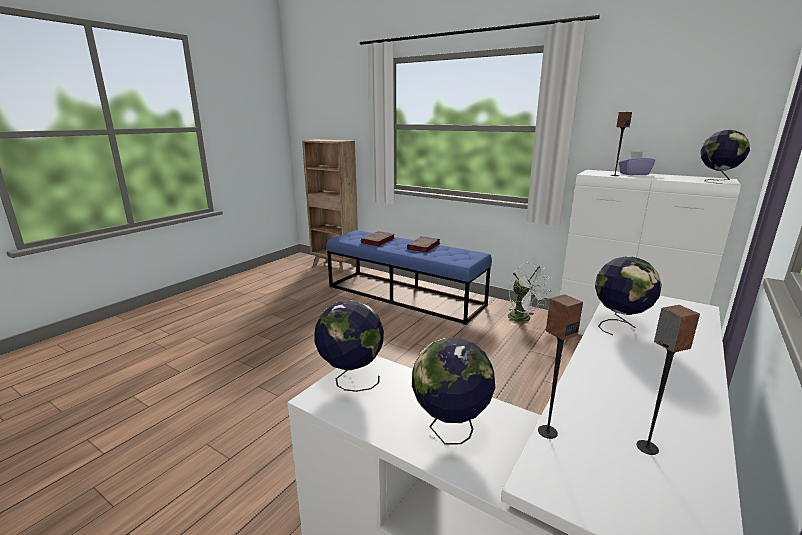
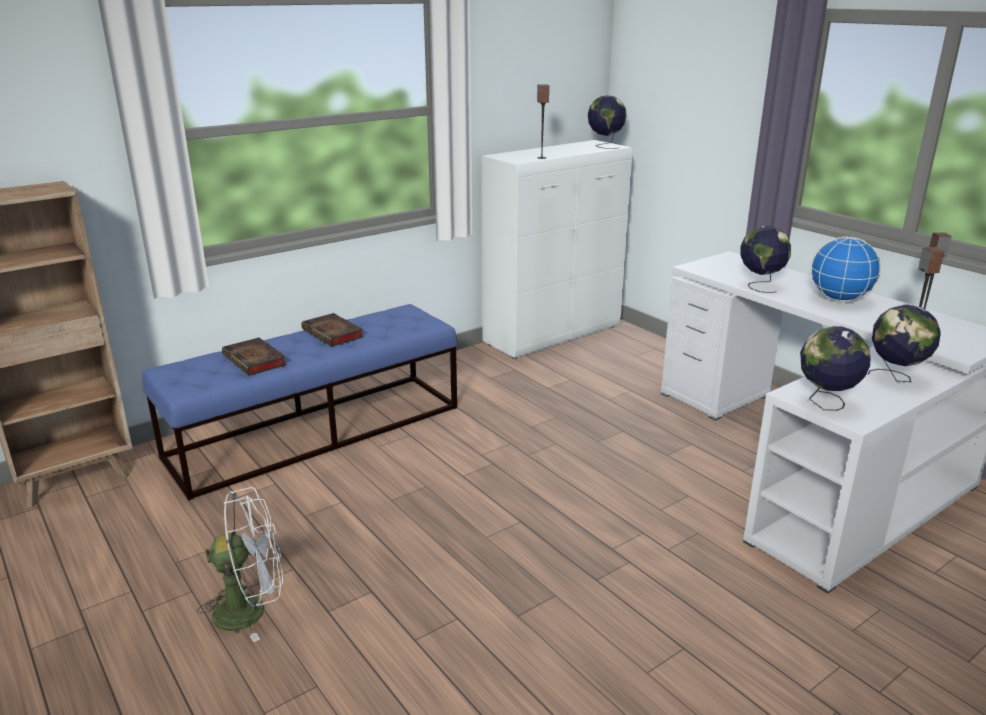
camera: 70 degrees left, 5 degrees up
(523, 319) = (473, 369): white fan -> white fan (251, 610)
(634, 174) = (538, 152): purple tissue box -> none
(651, 375) = (839, 299): none -> globe

